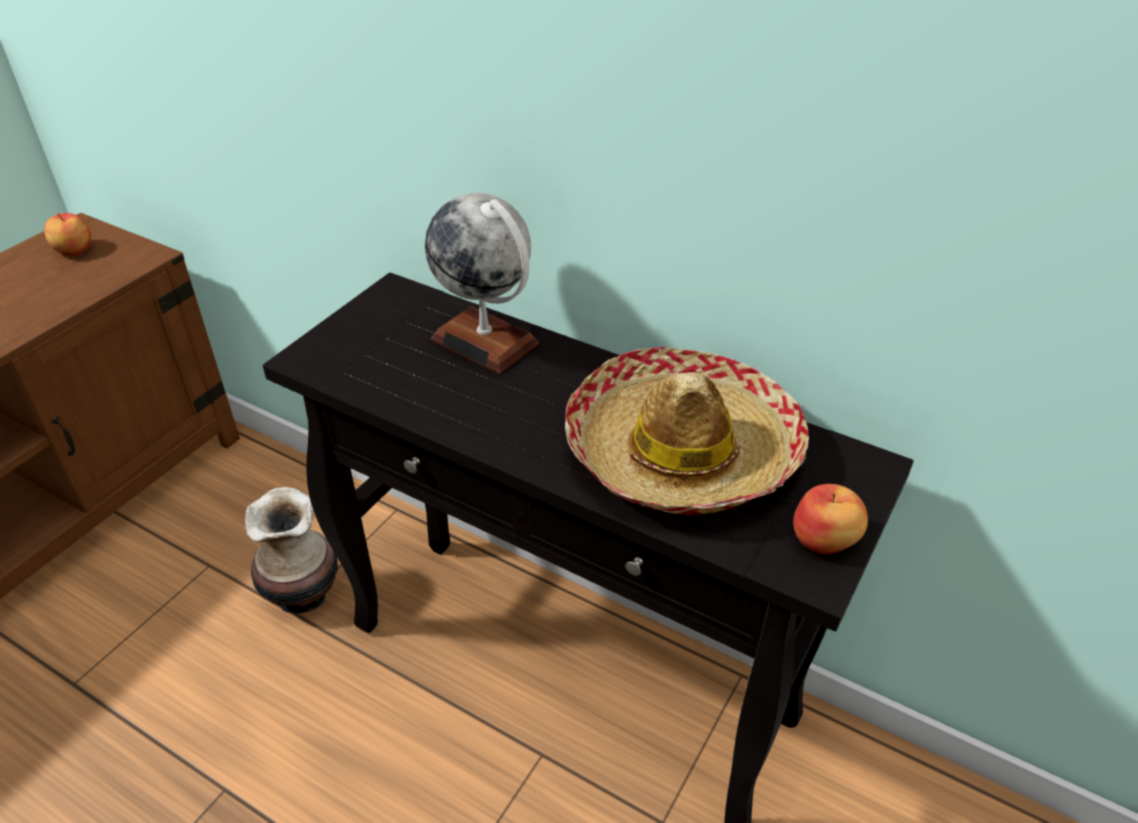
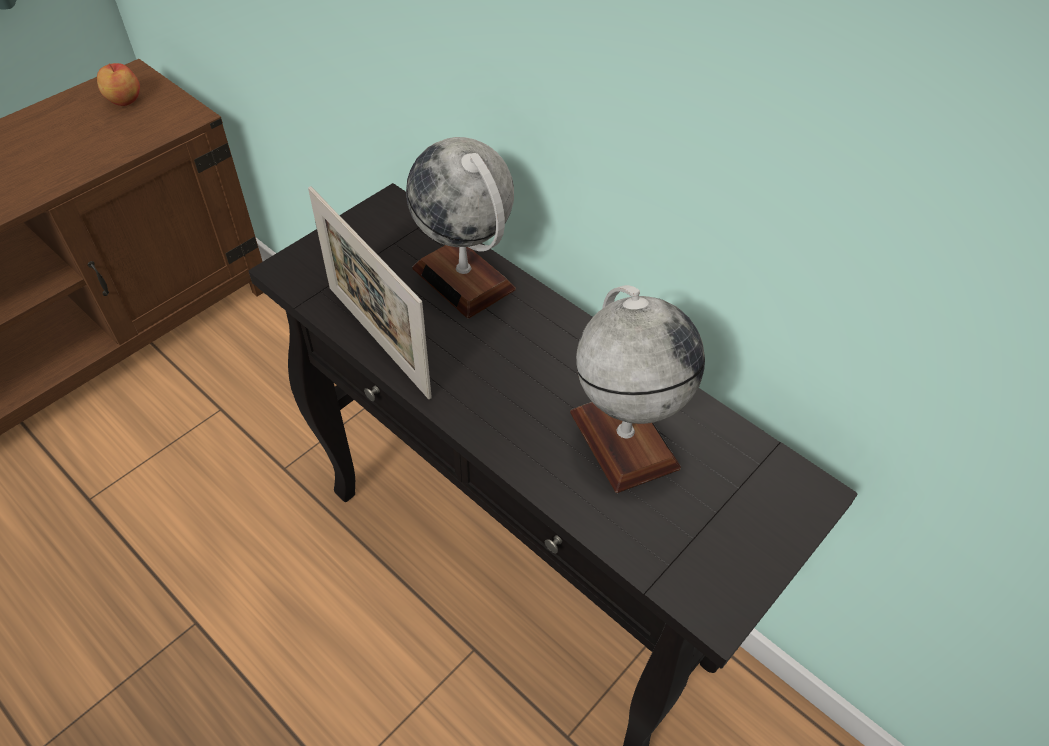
camera: 10 degrees right, 10 degrees up
(304, 593) = (297, 452): vase -> none
(414, 405) = (378, 340): none -> picture frame
(682, 451) = (623, 439): hat -> globe
(825, 541) = (736, 570): apple -> none

